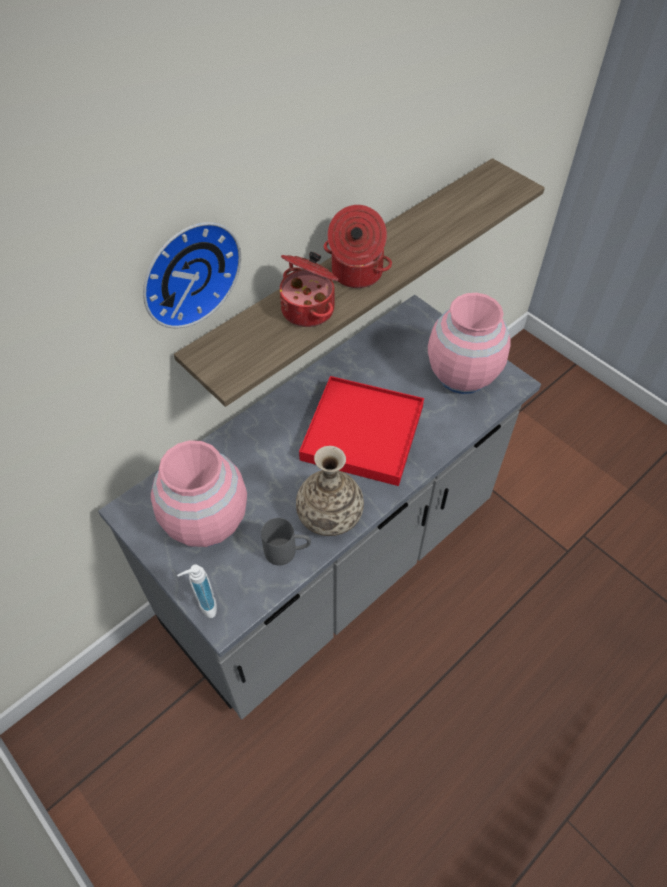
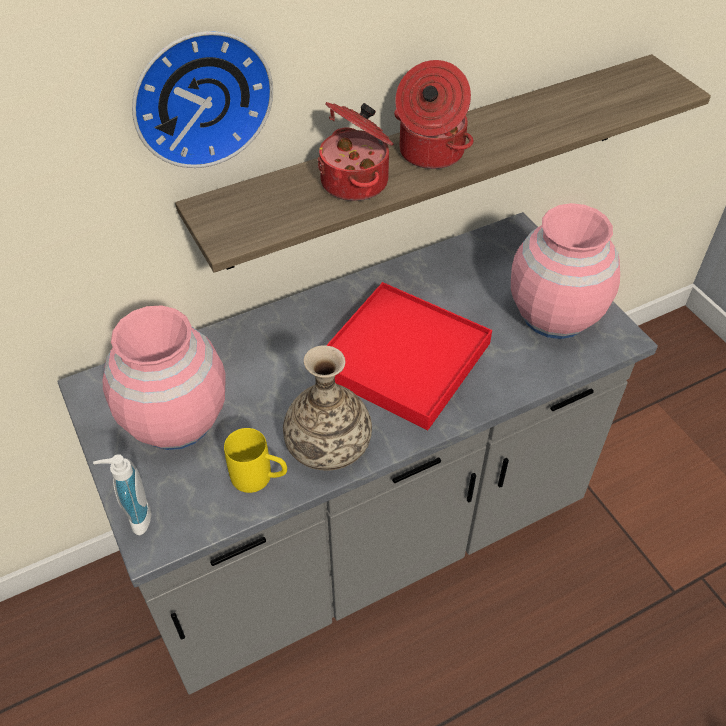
camera: 15 degrees right, 5 degrees down
(287, 552) = (260, 478): grey mug -> yellow mug

